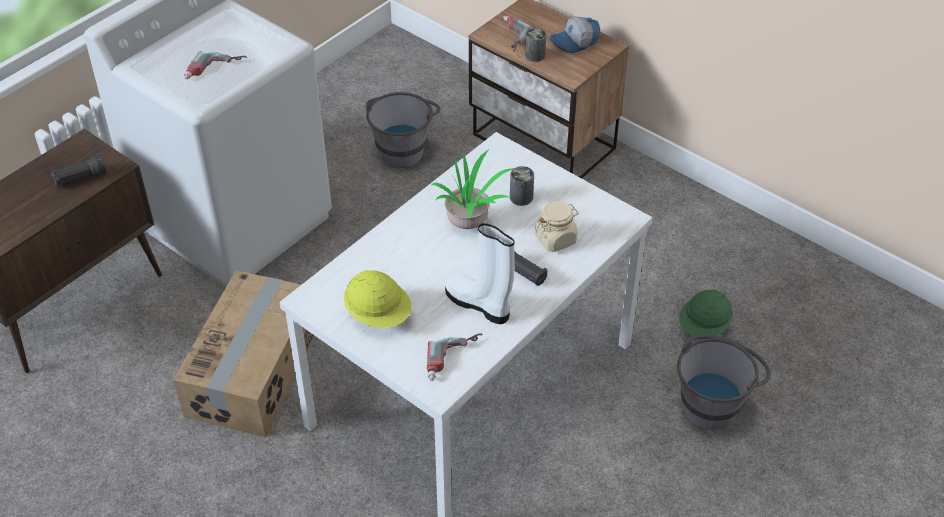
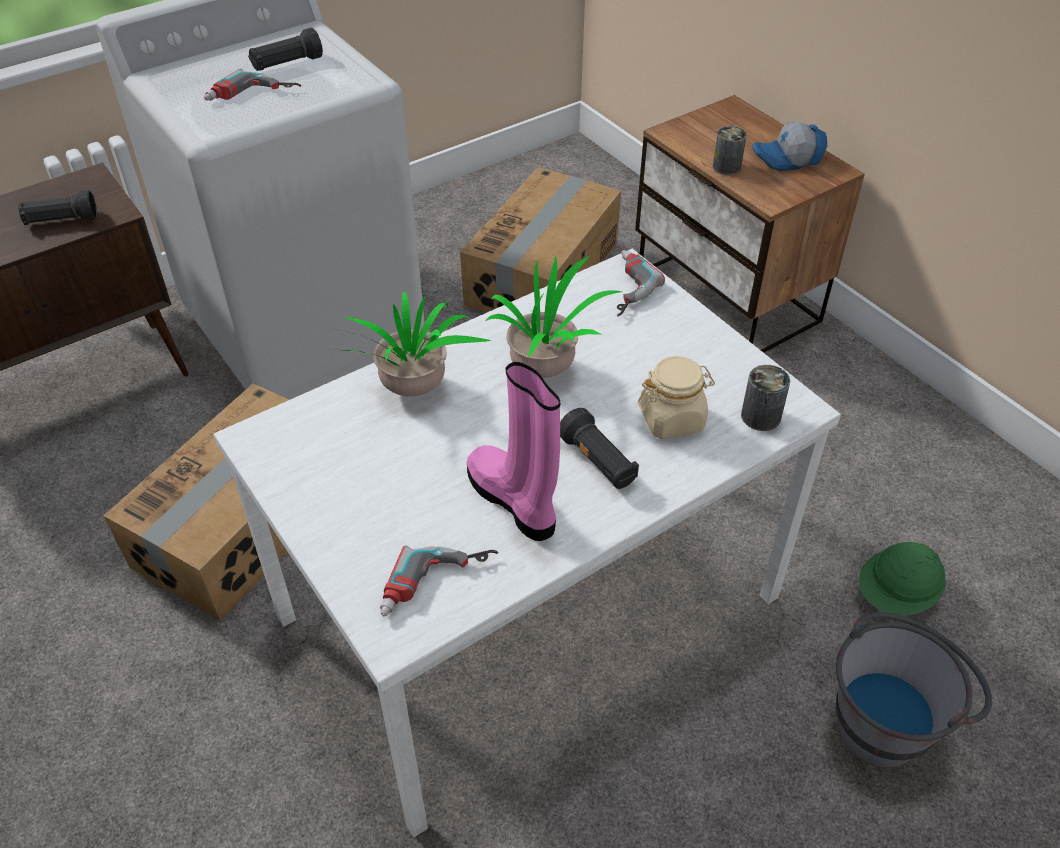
camera: 15 degrees right, 0 degrees up
(225, 40) = (287, 64): none -> black flashlight
(378, 314) = (350, 484): yellow hard hat -> none
(393, 252) = (413, 392): none -> potted plant
(403, 147) = (544, 274): grey bucket -> cardboard box
(480, 305) = (514, 501): white boot -> pink boot
(509, 36) = (698, 139): power drill -> power drill (622, 287)
(521, 197) = (638, 346): can -> can (760, 416)

